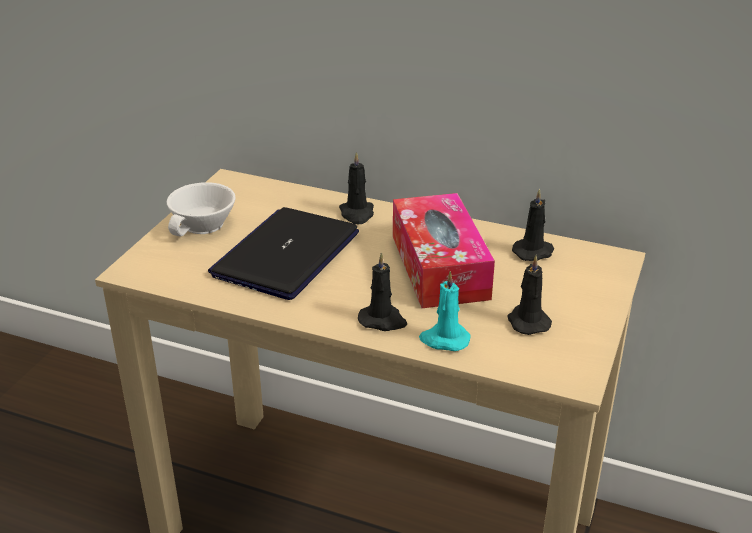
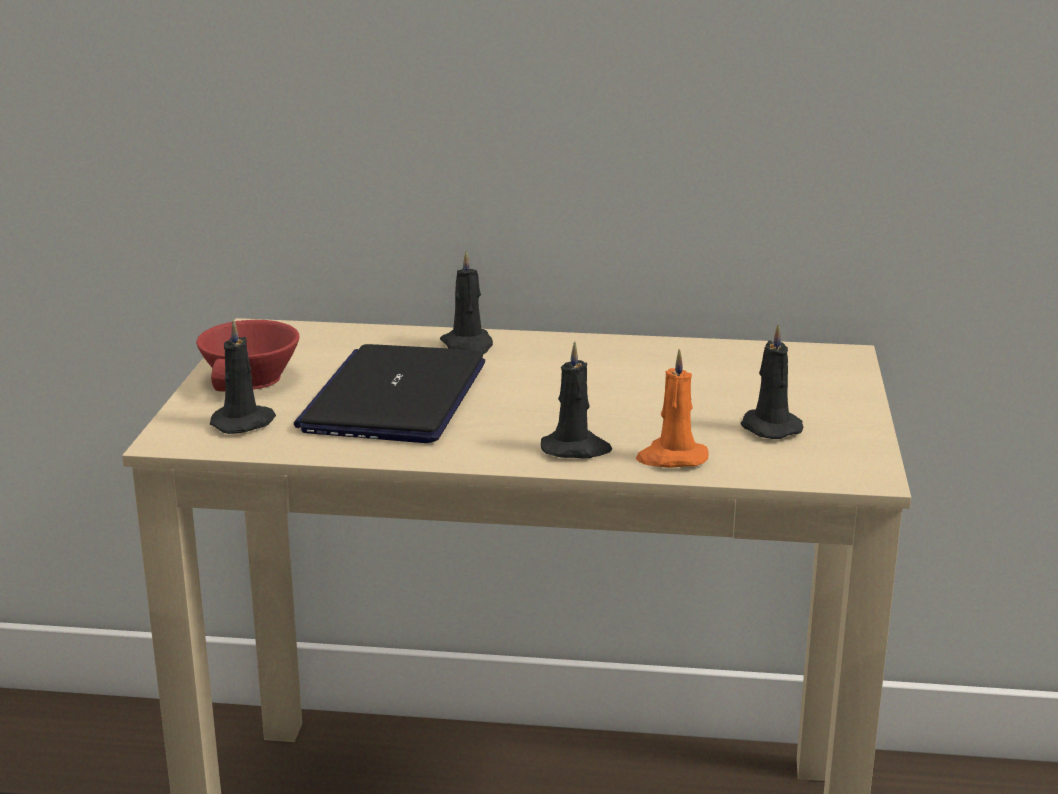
camera: 15 degrees left, 10 degrees down
(204, 225) = (253, 380): white cup -> red cup
(439, 266) = (617, 386): tissue box -> none
(444, 339) = (671, 458): turquoise candle -> orange candle
(534, 252) = (733, 359): black candle -> black candle (244, 423)

